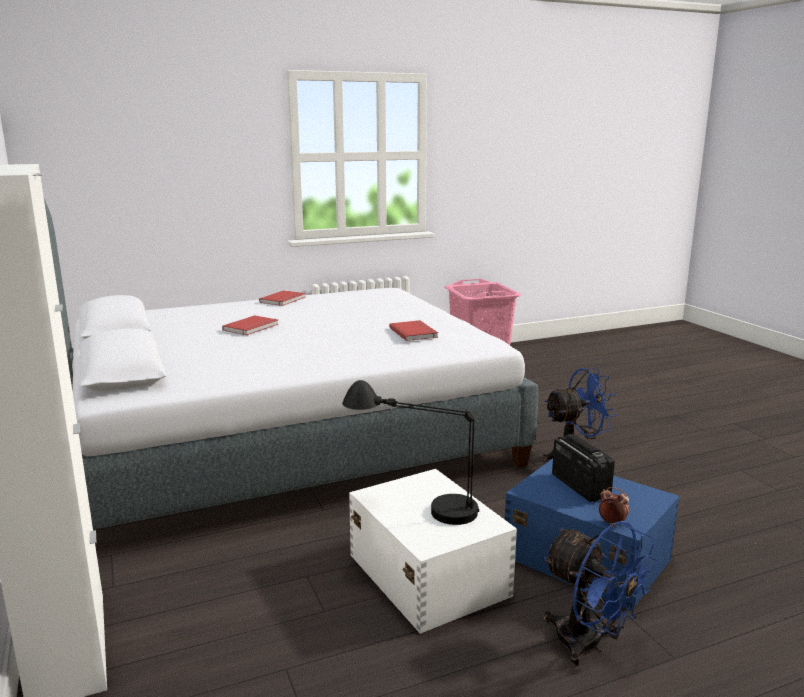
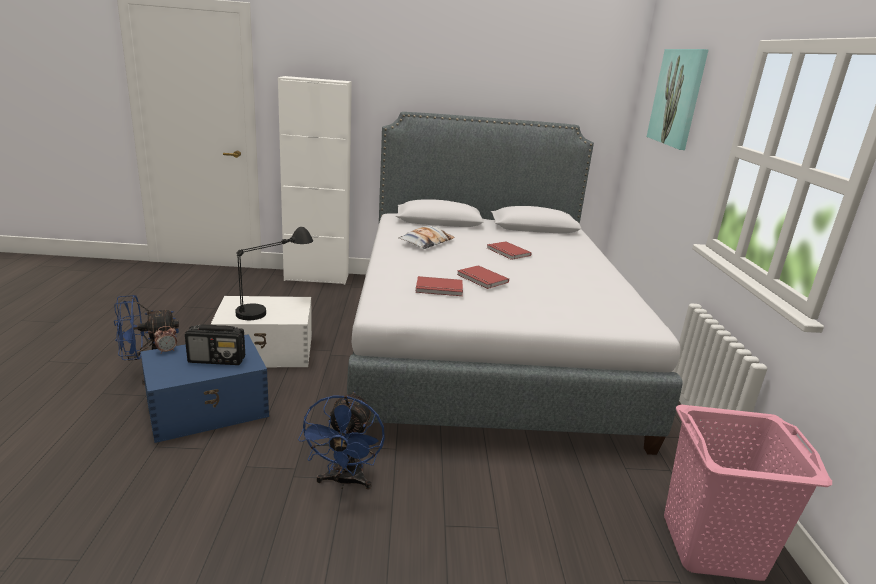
camera: 110 degrees right, 5 degrees up
(151, 125) = (677, 97): none -> picture
(253, 360) = (426, 242): none -> pillow
(284, 300) = (602, 275): red book -> red book (481, 279)

